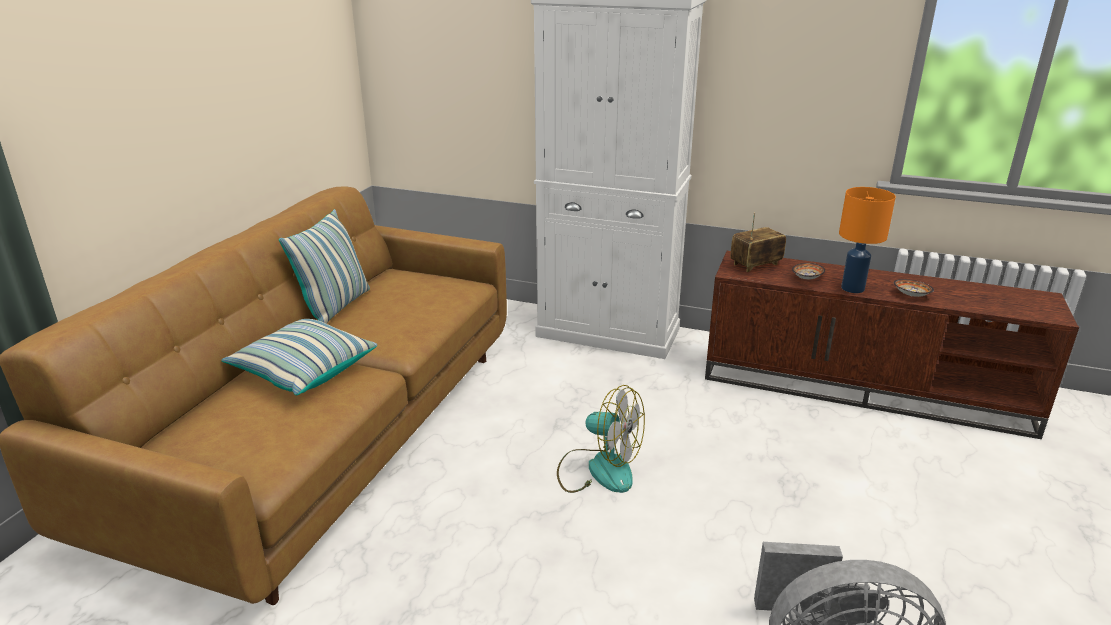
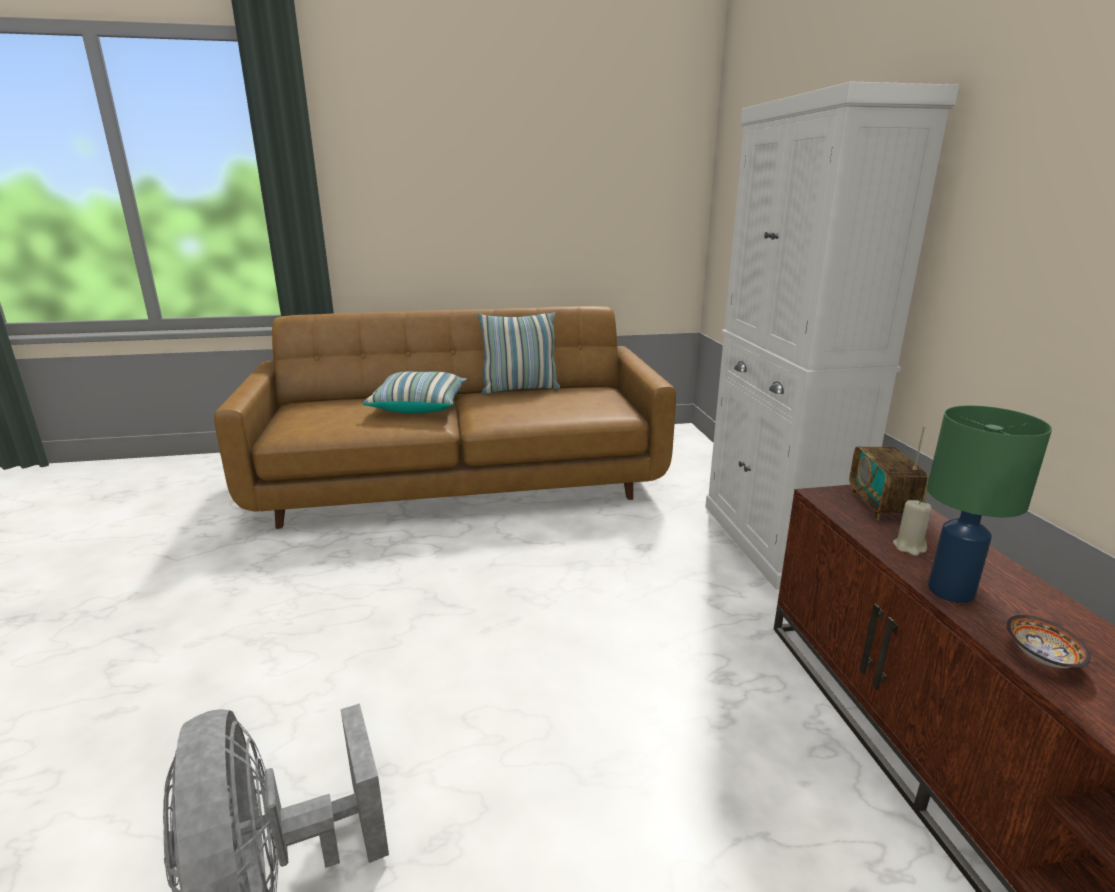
camera: 60 degrees right, 5 degrees down
(599, 469) = (524, 607): fan -> none
(756, 265) = (881, 505): radio -> radio turned 120 degrees counterclockwise
(806, 278) = (909, 547): bowl -> beige candle
(852, 288) = (949, 591): orange table lamp -> green table lamp

